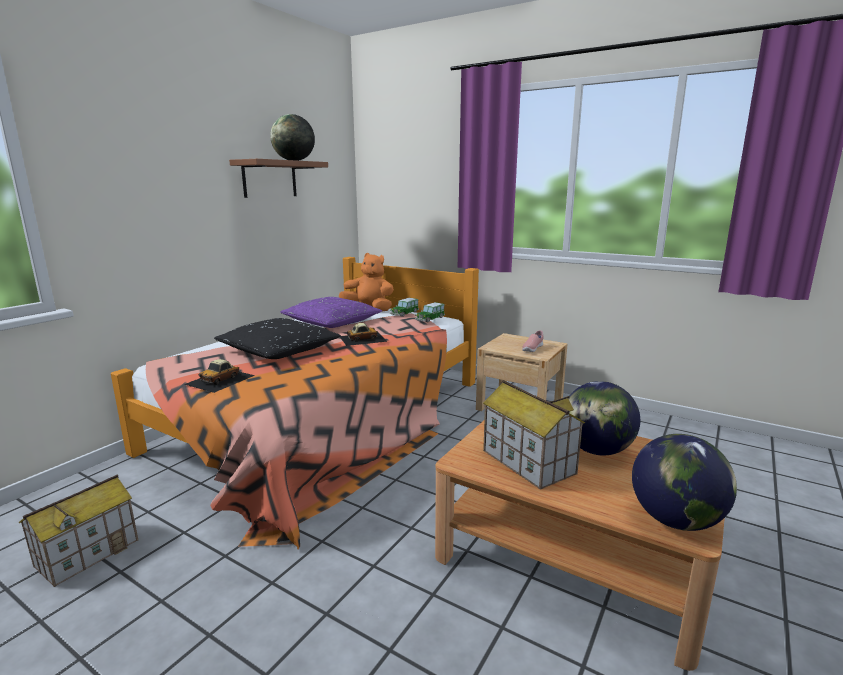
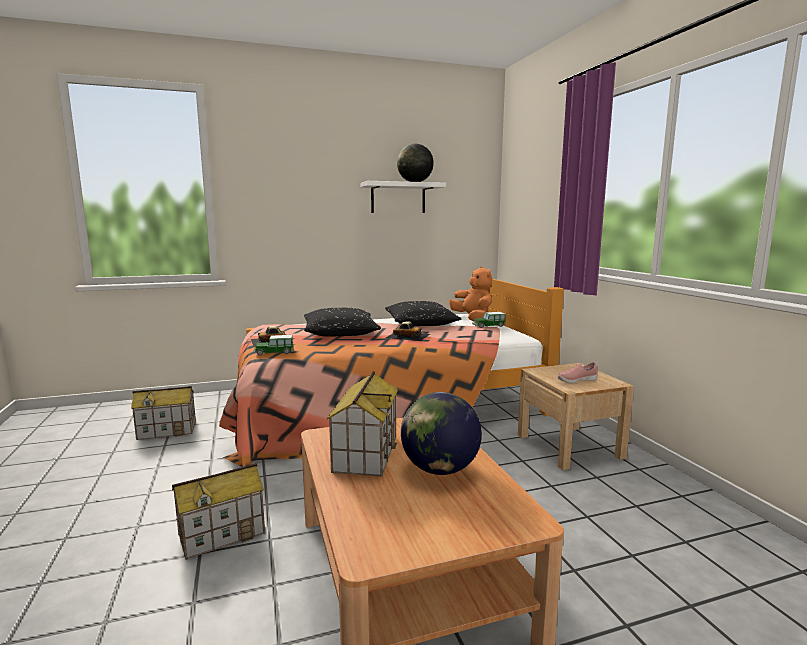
camera: 40 degrees right, 5 degrees down
(269, 179) = (398, 198): brown shelf -> white shelf
(331, 322) = (420, 323): purple pillow -> black pillow
(379, 618) = (222, 533): none -> toy house
(430, 319) = (500, 333): toy car -> toy car (273, 353)
(675, 520) = (377, 541): globe -> none

